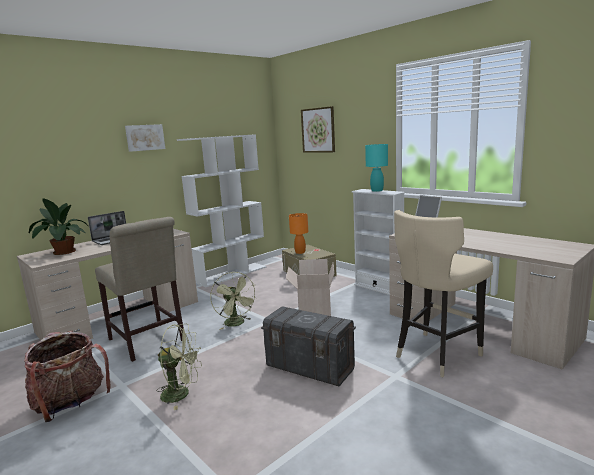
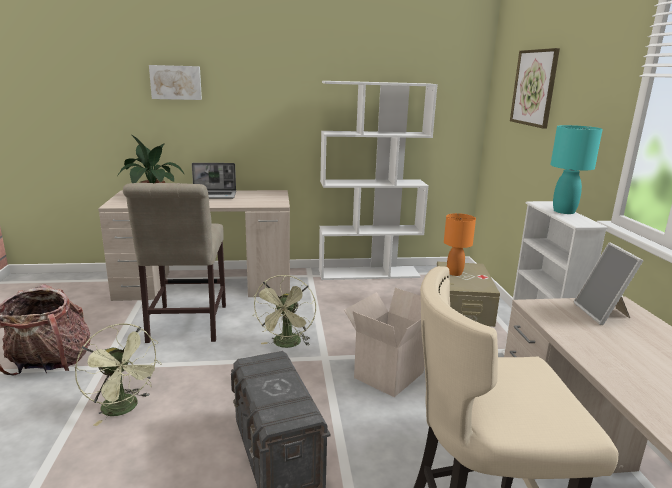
camera: 35 degrees right, 5 degrees up
(145, 137) = (280, 74): picture -> picture (176, 82)

